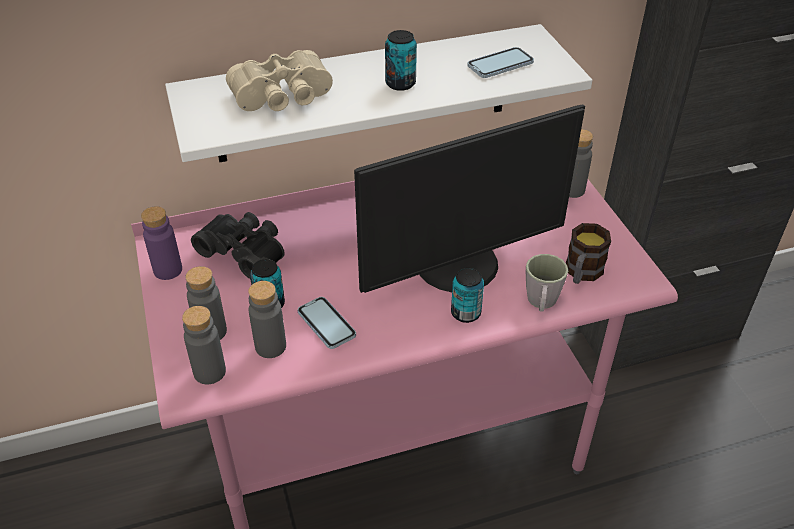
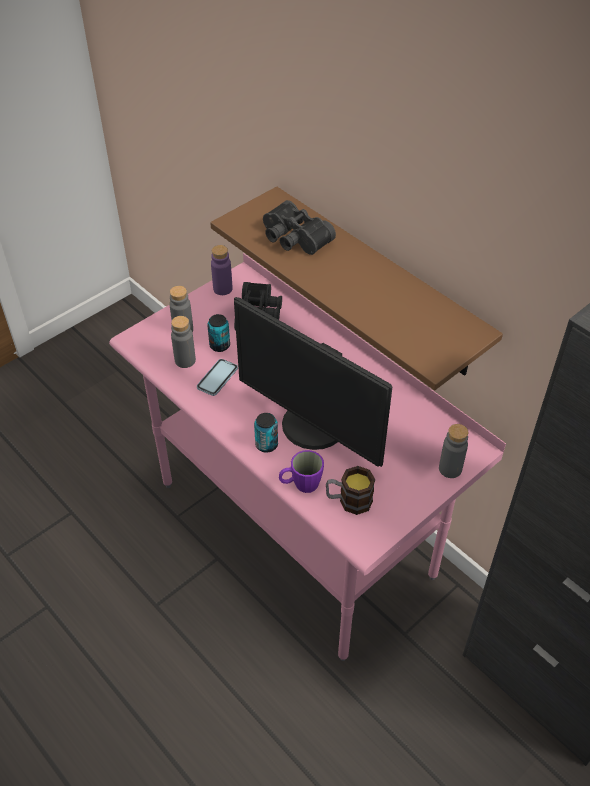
camera: 65 degrees right, 5 degrees up
(209, 372) = (152, 343): grey bottle -> none
(283, 98) = (293, 239): beige binoculars -> black binoculars
(363, 94) = (377, 283): white shelf -> brown shelf
(400, 83) = (350, 284): can -> none
(500, 65) = (416, 327): phone -> none
(541, 303) = (301, 484): grey mug -> purple mug

